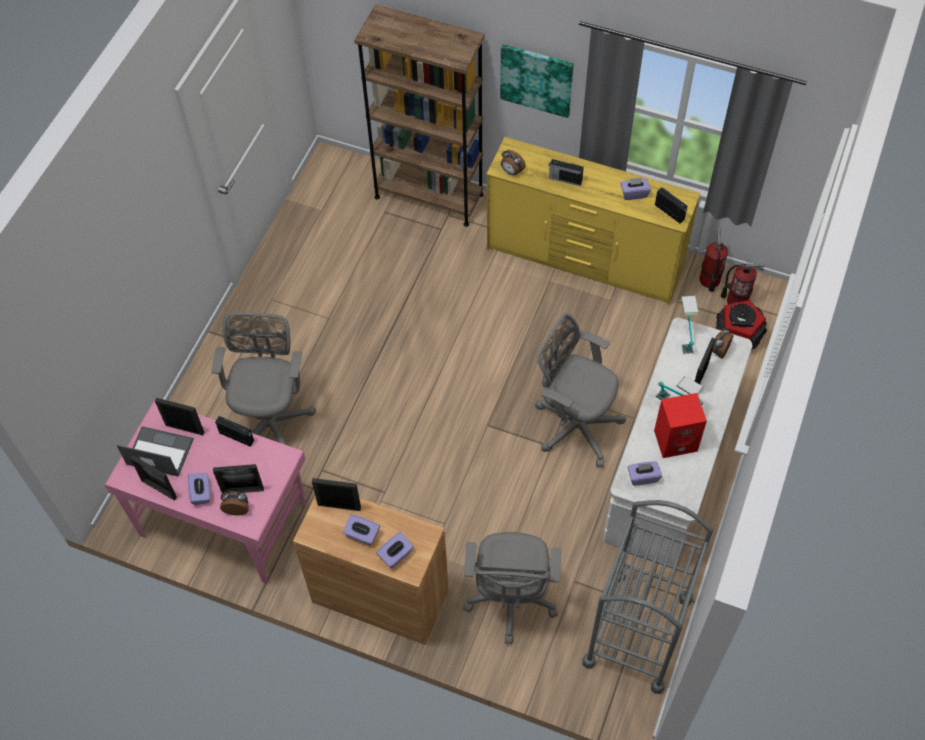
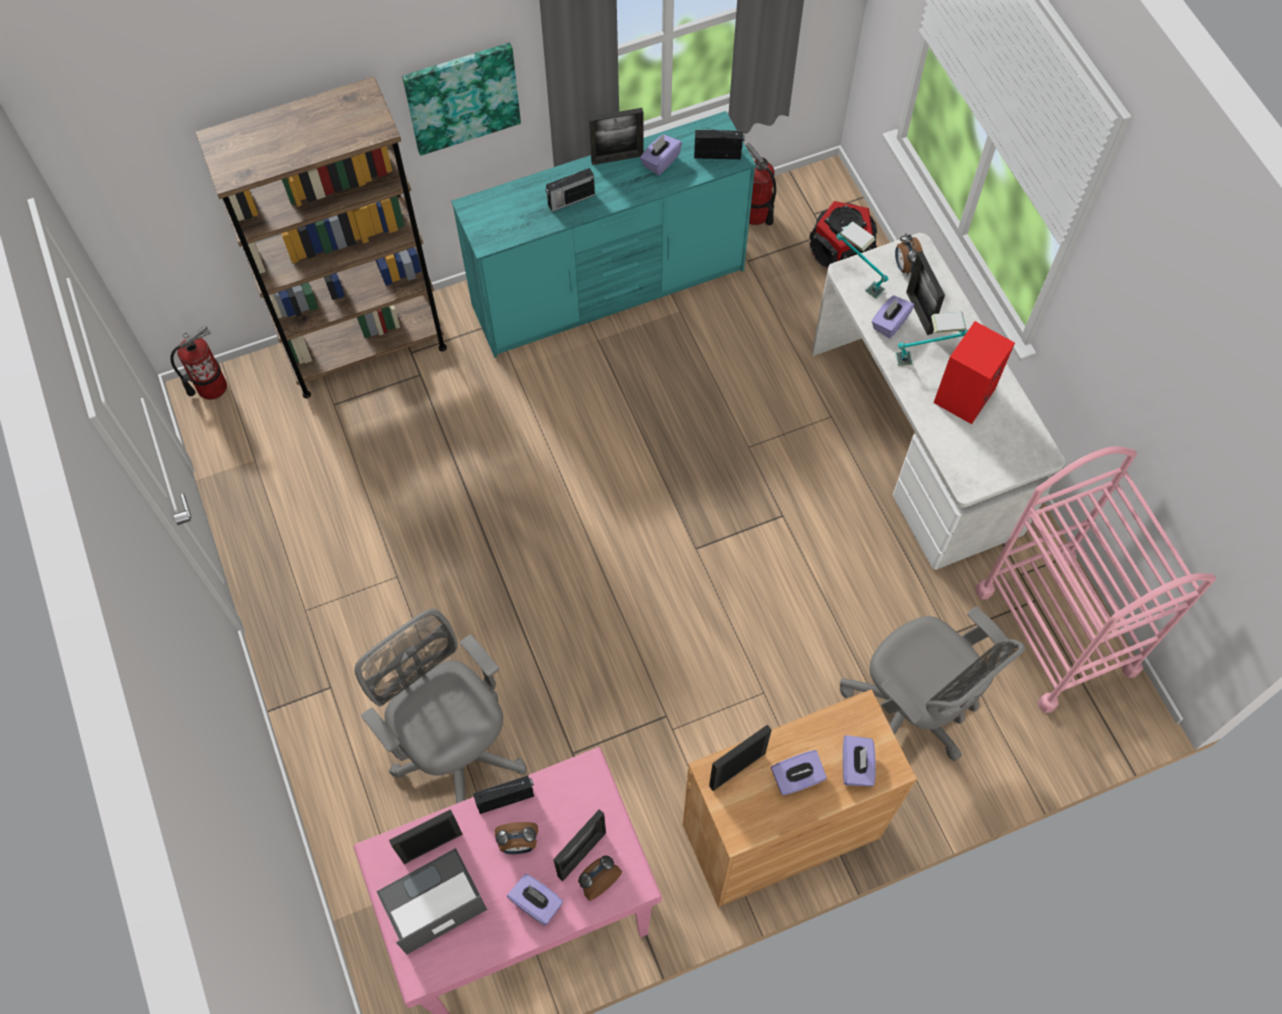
camera: 45 degrees left, 5 degrees up
(159, 489) = (480, 946): picture frame -> picture frame (617, 158)
(511, 172) = (503, 235): alarm clock -> alarm clock (518, 844)
(574, 424) = (781, 472): grey office chair -> none
(584, 259) = (610, 289): yellow dresser -> turquoise dresser
(637, 631) = (1056, 630): grey cart -> pink cart
(643, 477) = (974, 460): purple tissue box -> purple tissue box (889, 323)
(736, 300) = (802, 215): fire extinguisher -> fire extinguisher (211, 387)

